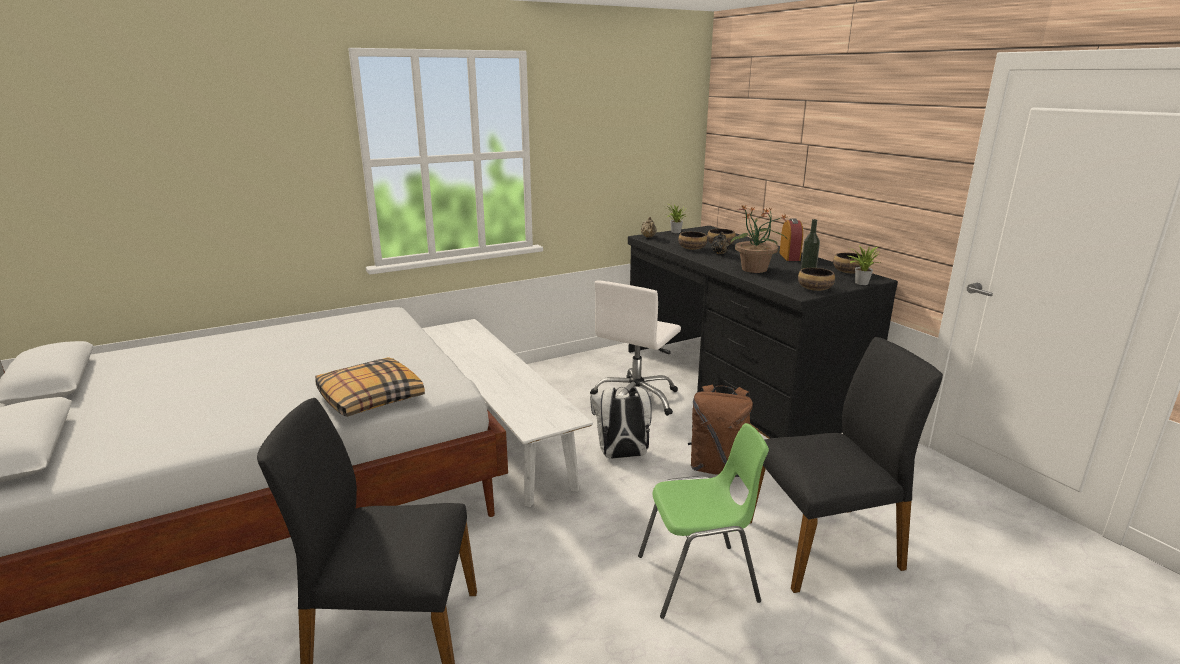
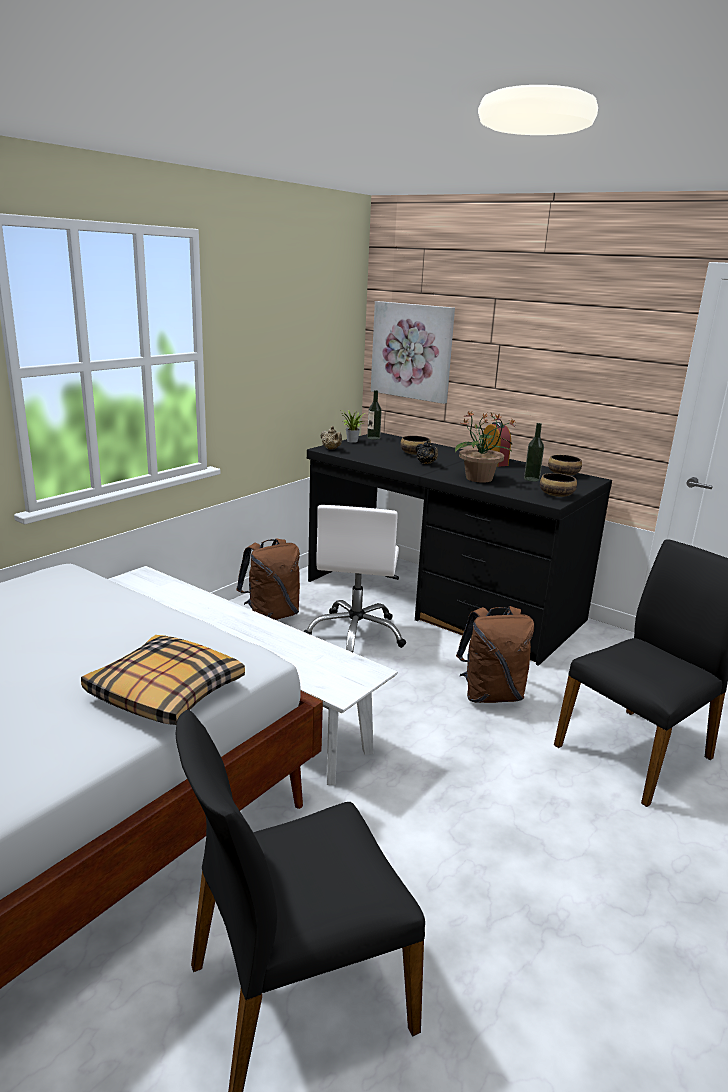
camera: 25 degrees left, 0 degrees up
(578, 374) = (271, 615): none -> brown backpack
(622, 456) = (389, 702): white backpack -> none
(692, 248) = (391, 459): bowl -> none
(699, 230) = (373, 438): none -> bottle
(699, 579) = (559, 818): green chair -> none
(739, 152) = (412, 351): none -> picture
(860, 282) = (585, 485): potted plant -> none

